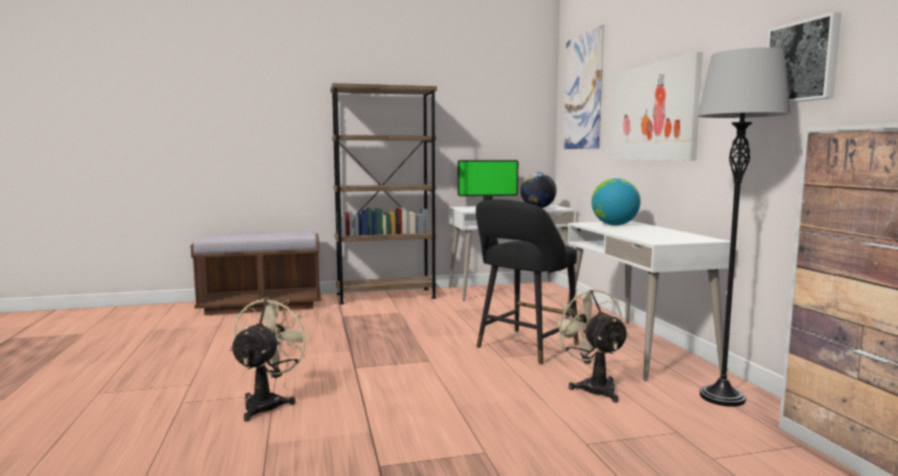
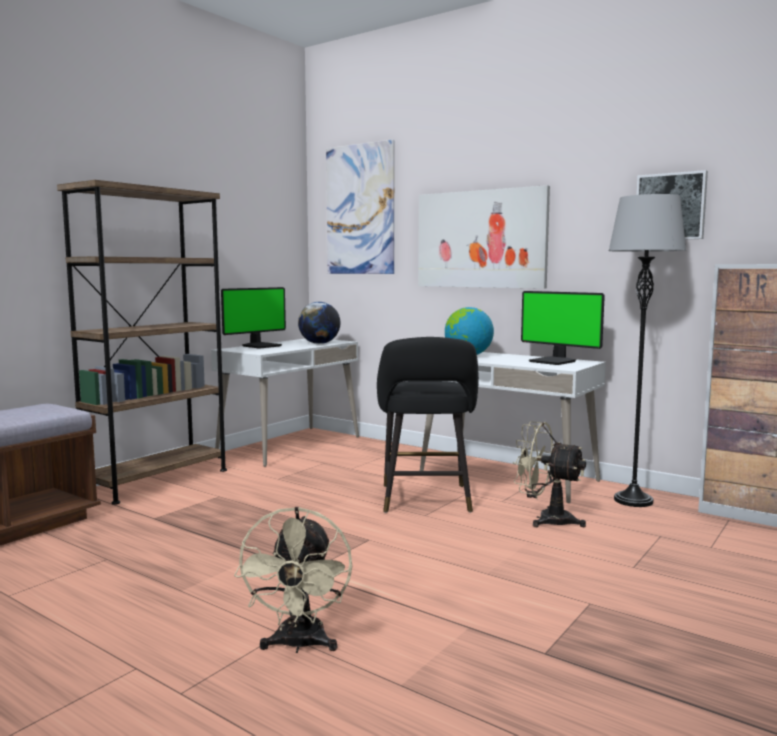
camera: 40 degrees left, 0 degrees up
(268, 403) = (299, 645): beige fan -> beige fan turned 150 degrees counterclockwise
(673, 236) = (554, 361): none -> monitor

